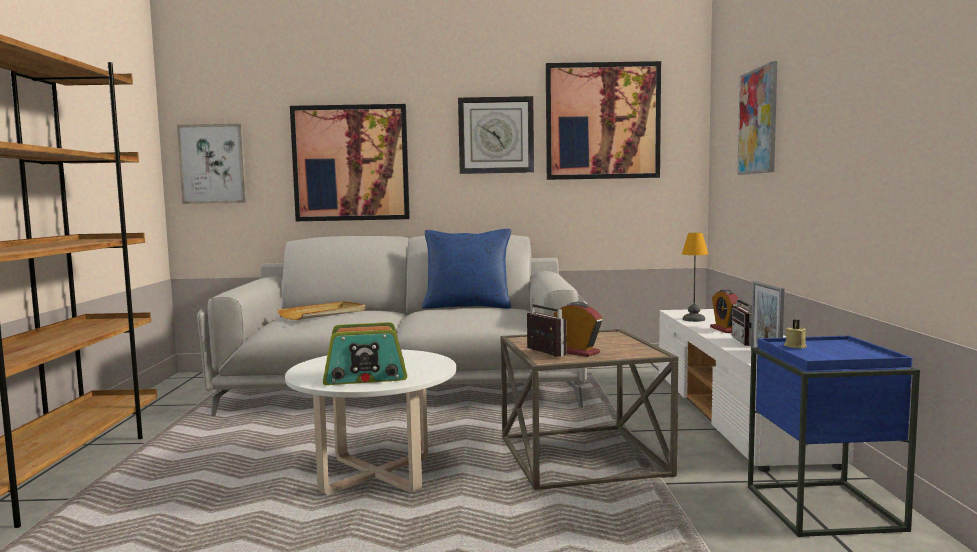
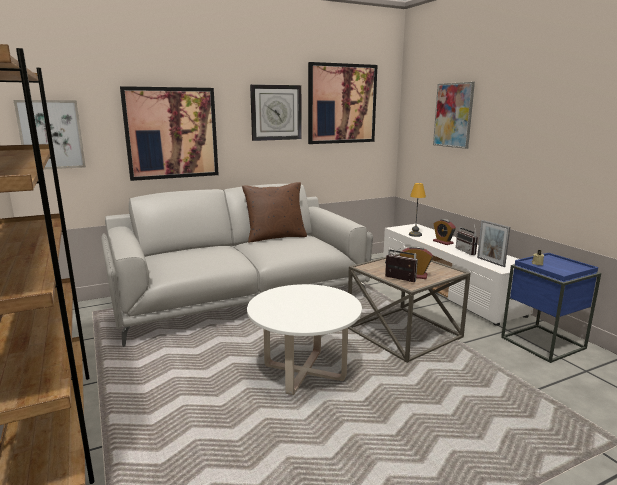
camera: 25 degrees left, 10 degrees up
(323, 313) = (188, 256): beige tray -> none
(365, 377) = (316, 315): radio -> none
(467, 306) = (275, 237): blue pillow -> brown pillow

